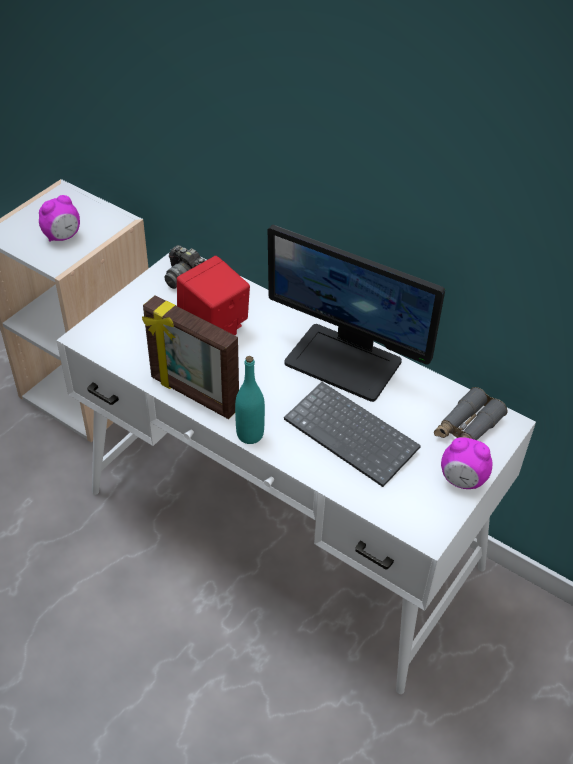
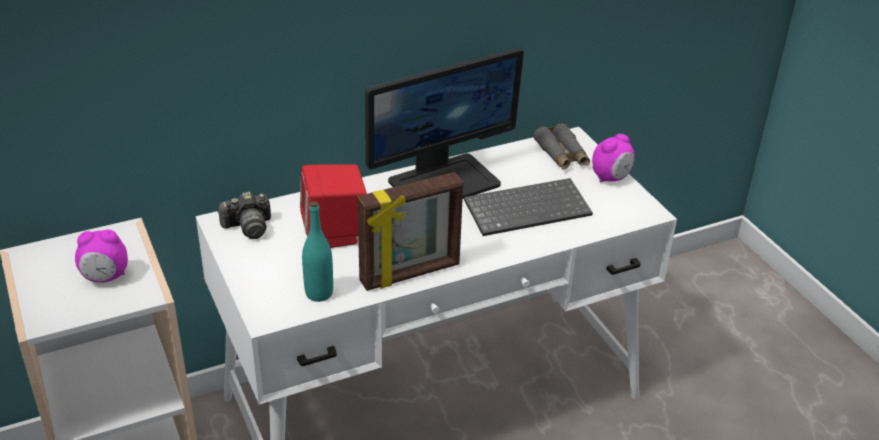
camera: 60 degrees left, 10 degrees down
(62, 237) = (105, 277): alarm clock -> alarm clock turned 90 degrees clockwise
(250, 434) = (485, 259): turquoise bottle -> turquoise bottle (319, 293)

